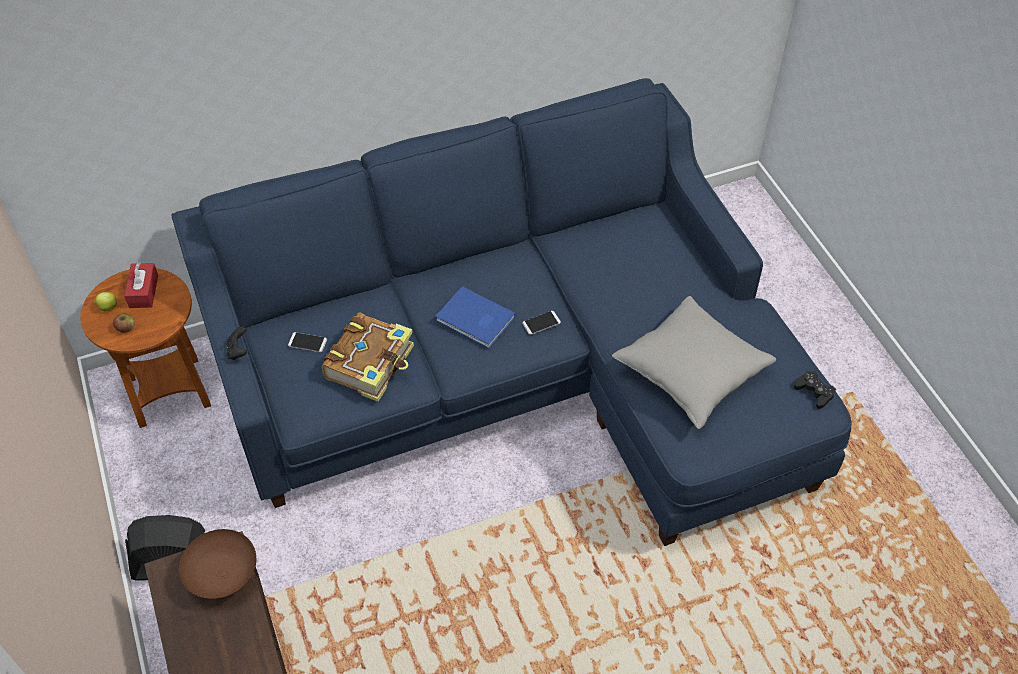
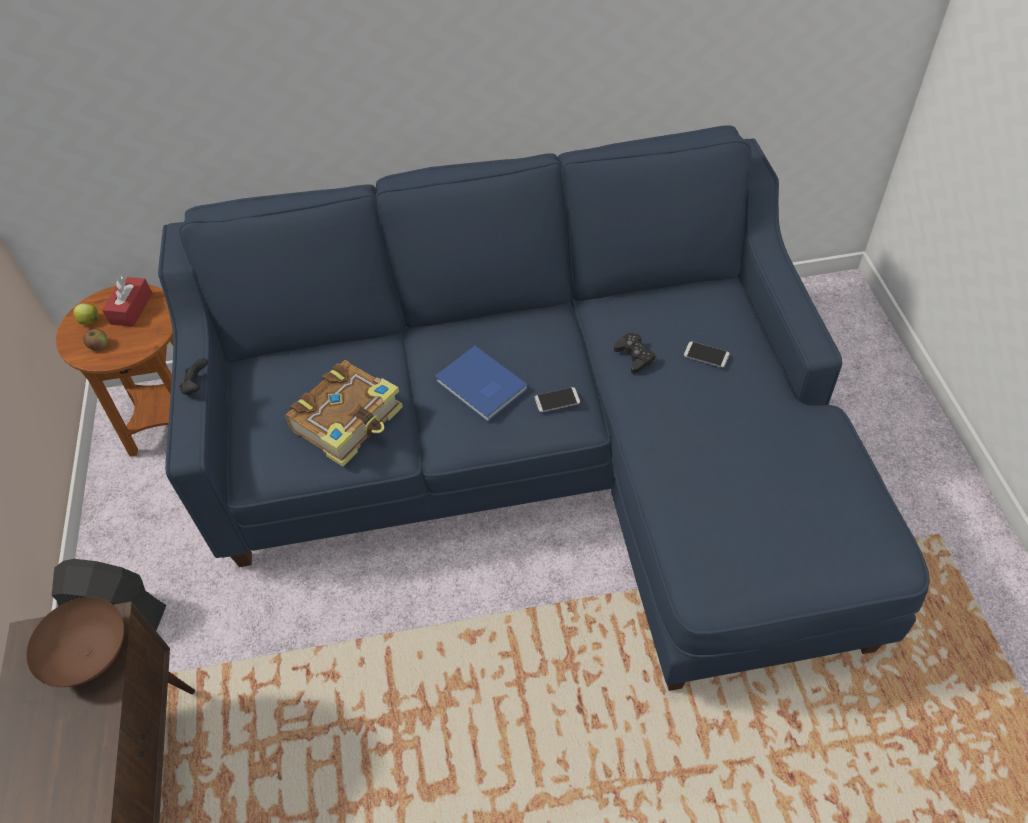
camera: 15 degrees right, 0 degrees up
(307, 342) = (287, 387): phone -> phone (706, 355)
(691, 371) = (726, 484): grey pillow -> none
(814, 392) = (884, 535): black game controller -> black game controller (634, 356)

